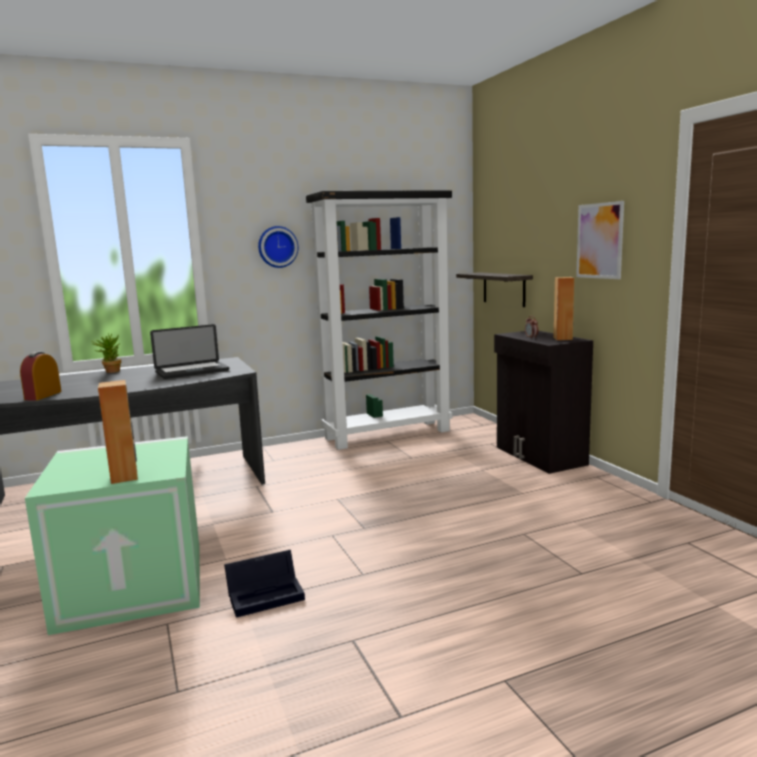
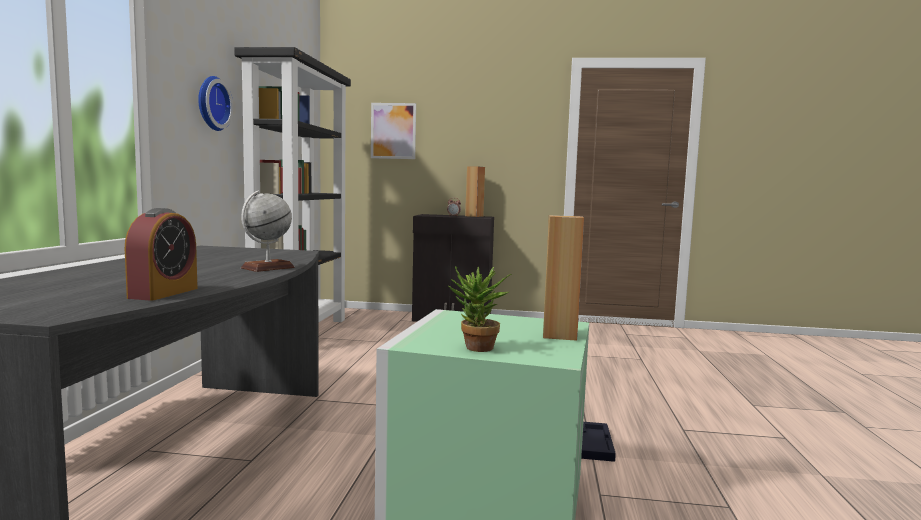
camera: 60 degrees left, 5 degrees down
(43, 395) = (163, 293): alarm clock -> alarm clock turned 120 degrees counterclockwise
(110, 371) = (82, 268): potted plant -> potted plant (476, 349)
(150, 385) = (267, 268): none -> globe
(192, 371) = (235, 256): laptop -> none
(504, 289) = (374, 179): shelf -> none
(599, 241) = (498, 140): picture -> picture (393, 131)

